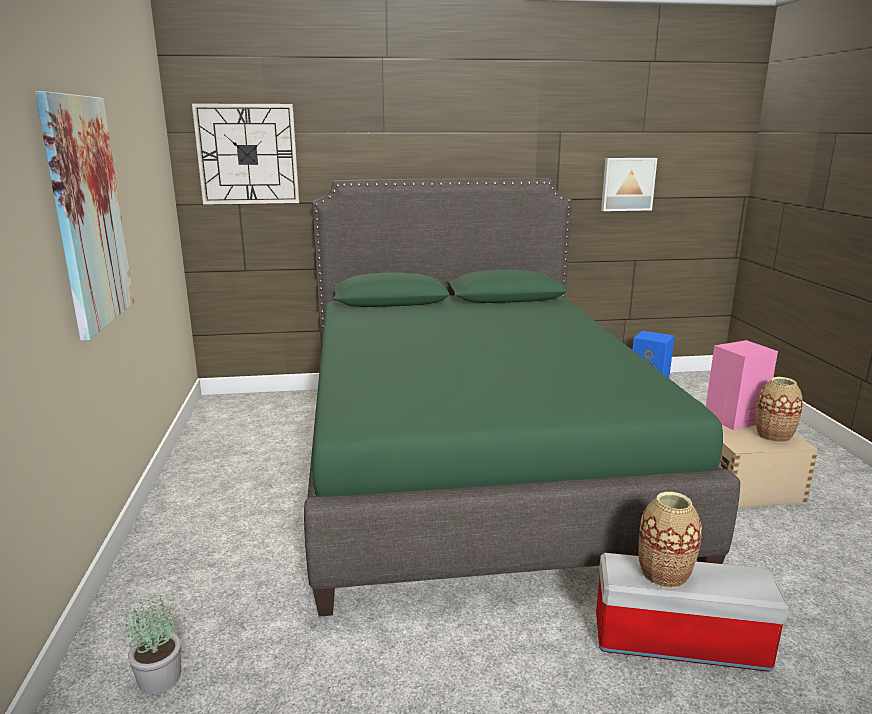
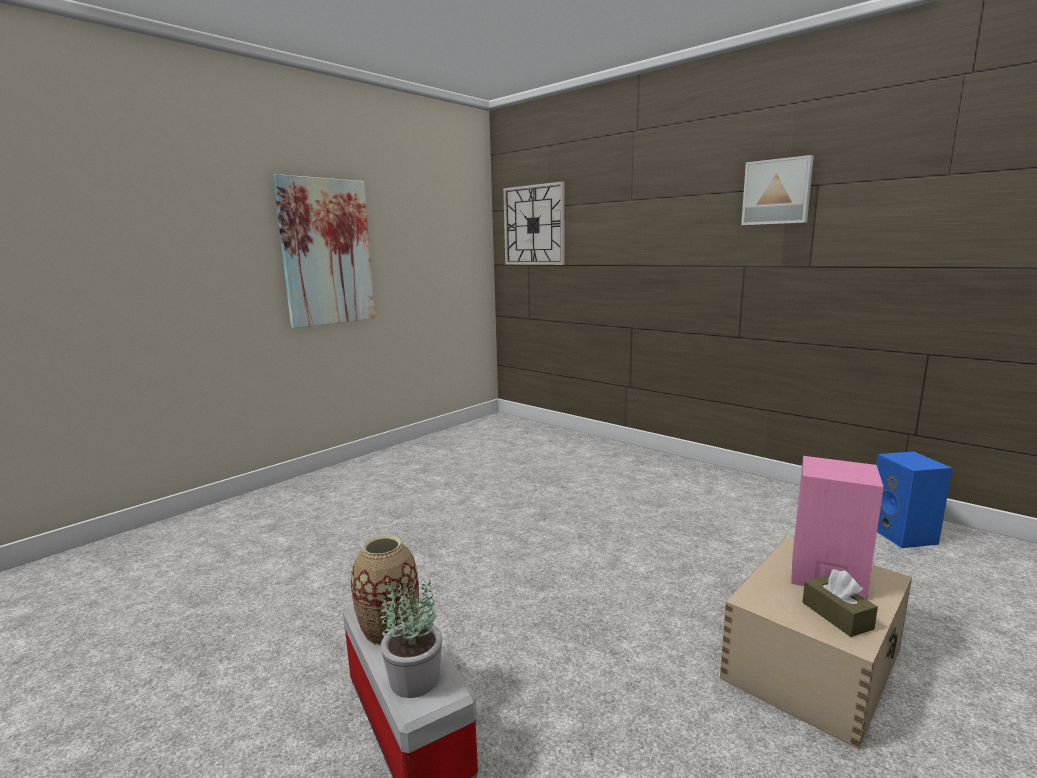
camera: 50 degrees right, 5 degrees down
(159, 677) = (210, 531): potted plant -> potted plant (415, 678)
(470, 461) = (565, 513): green bed -> none
(627, 184) = (916, 247): picture -> picture (777, 192)
(773, 436) = (836, 615): vase -> brown tissue box

